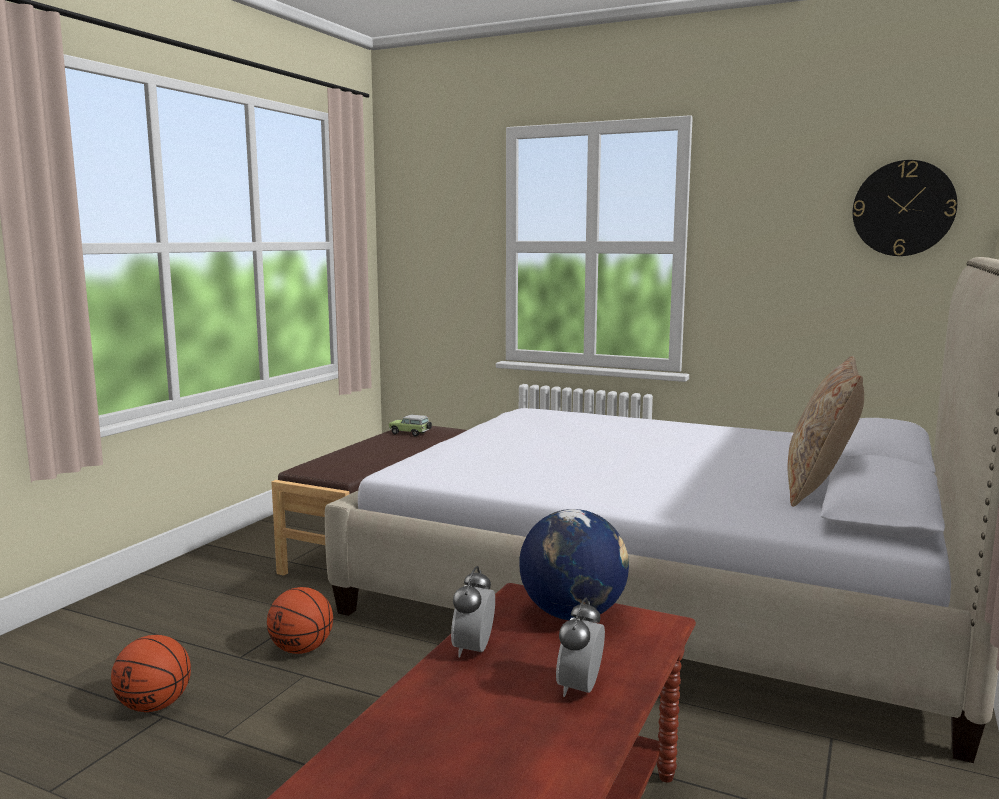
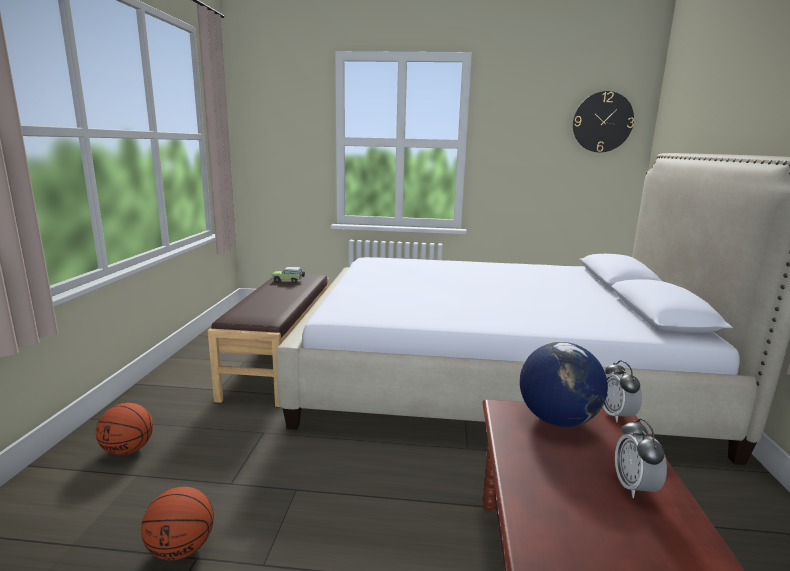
camera: 20 degrees left, 5 degrees up
(302, 649) = (279, 466): basketball -> basketball (128, 450)
(474, 650) = (526, 467): alarm clock -> alarm clock (616, 415)
(819, 489) = (612, 303): beige pillow -> none

